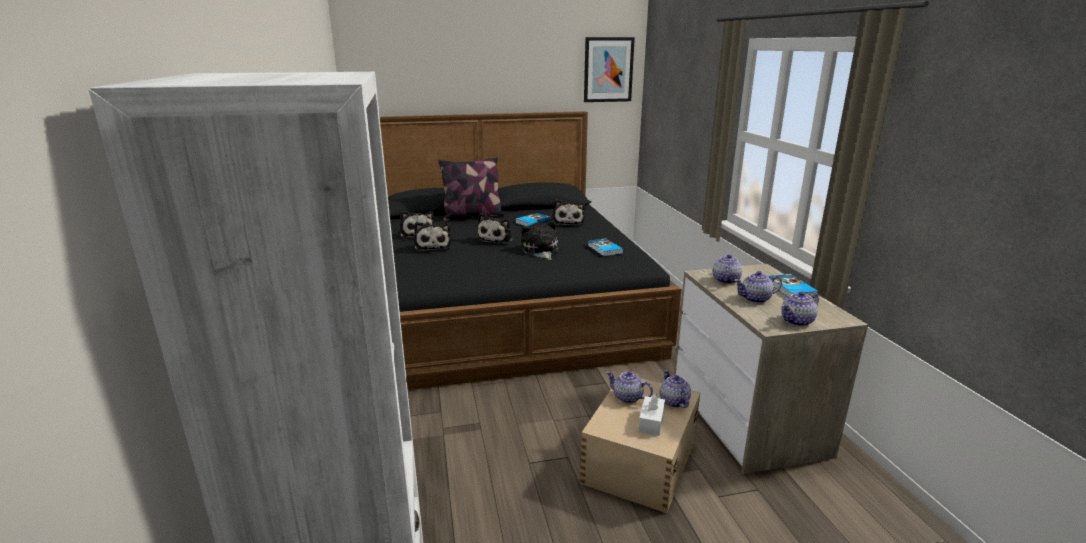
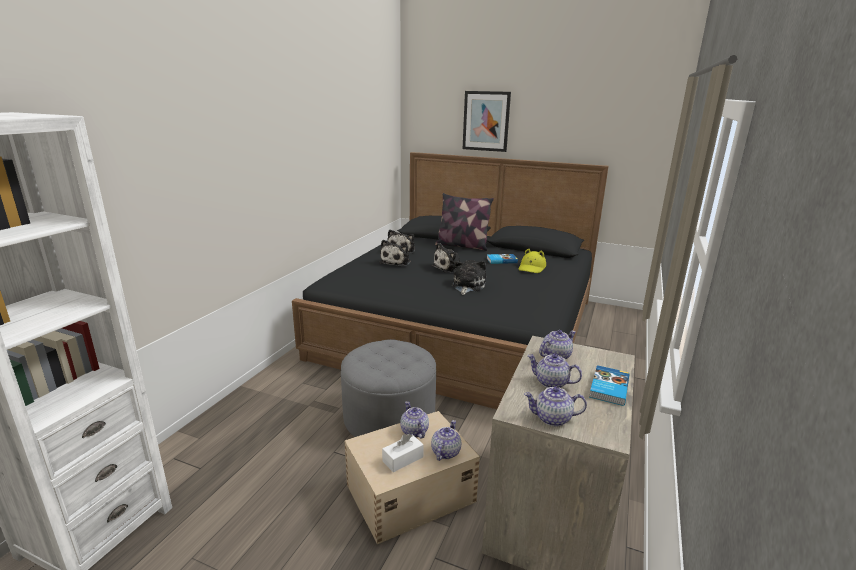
camera: 35 degrees right, 0 degrees up
(540, 409) = (389, 417): none -> grey ottoman
(568, 222) = (532, 268): plush toy -> yellow hat
(604, 249) = (522, 299): book -> none
(608, 70) = (640, 126): picture -> picture (486, 121)

